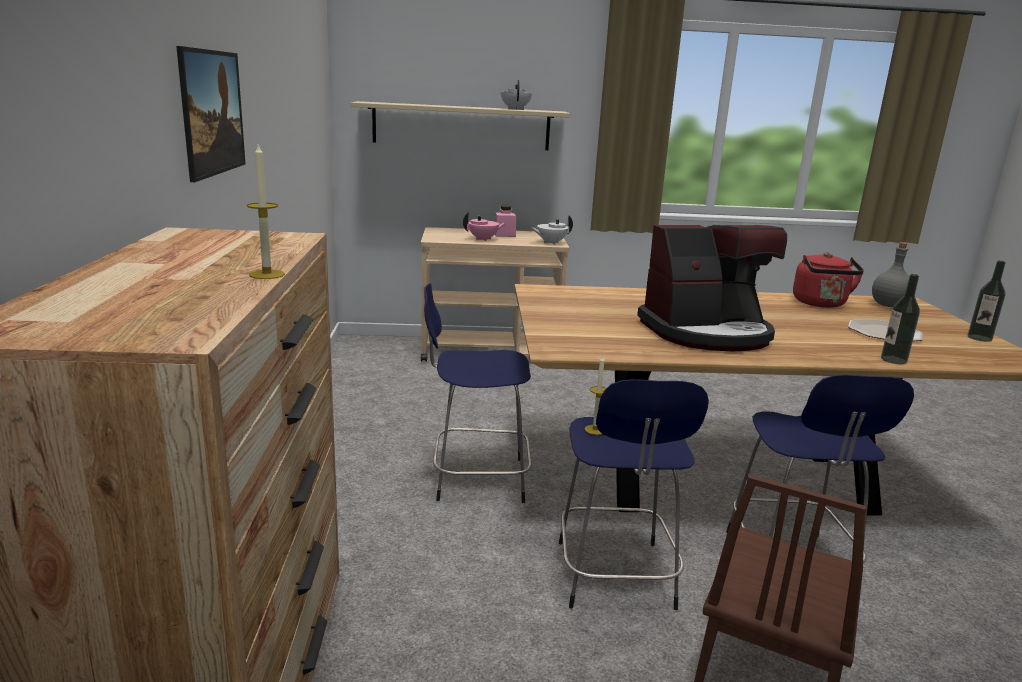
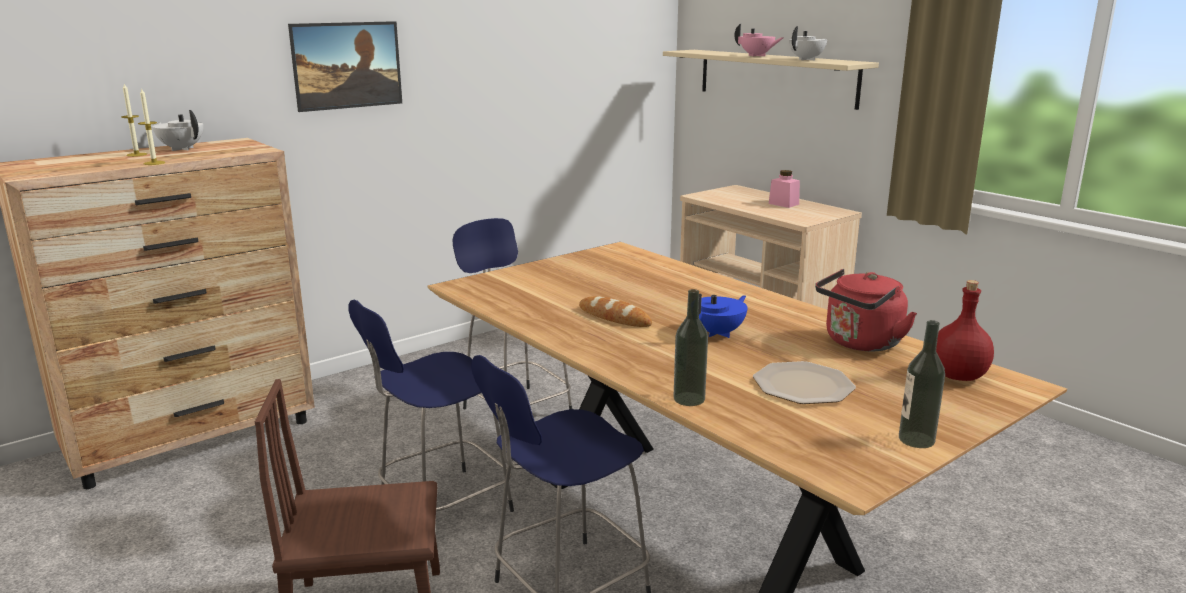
camera: 55 degrees right, 0 degrees up
(483, 239) = (745, 203): pink teapot -> pink teapot (756, 56)
(550, 242) = (802, 219): white teapot -> white teapot (181, 149)
(595, 430) = (438, 361): candle -> candle (136, 154)
(707, 332) = (614, 317): coffee machine -> bread
(771, 321) = (718, 333): none -> blue teapot
(888, 305) = (957, 376): grey bottle -> red bottle

